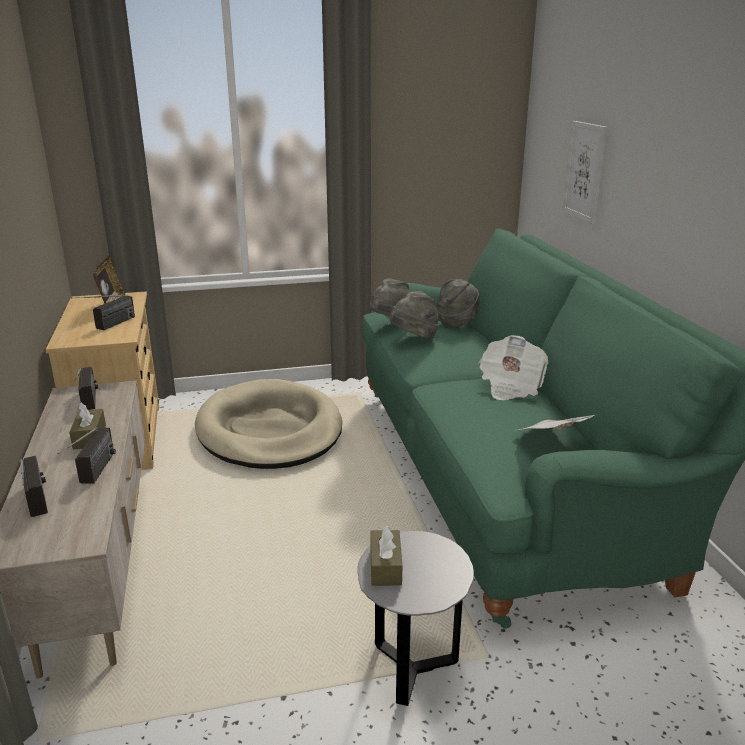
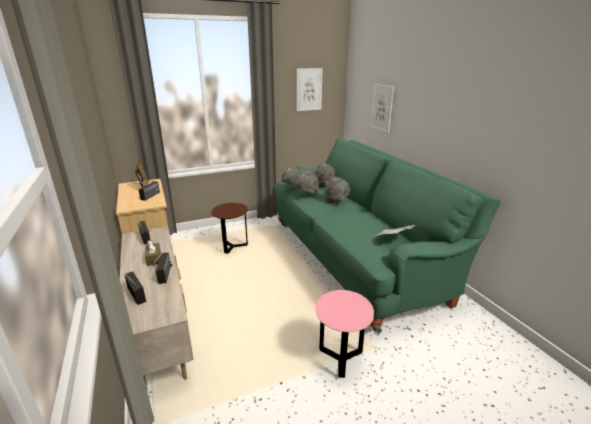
camera: 10 degrees left, 0 degrees up
(270, 430) = (232, 247): beige dog bed -> brown side table
(385, 567) = (329, 309): brown tissue box -> none
(412, 670) = (340, 359): grey side table -> pink side table
(446, 130) = (309, 89): none -> picture
(468, 355) = (336, 200): none -> grey hat
(510, 386) = (362, 214): newspaper -> none

